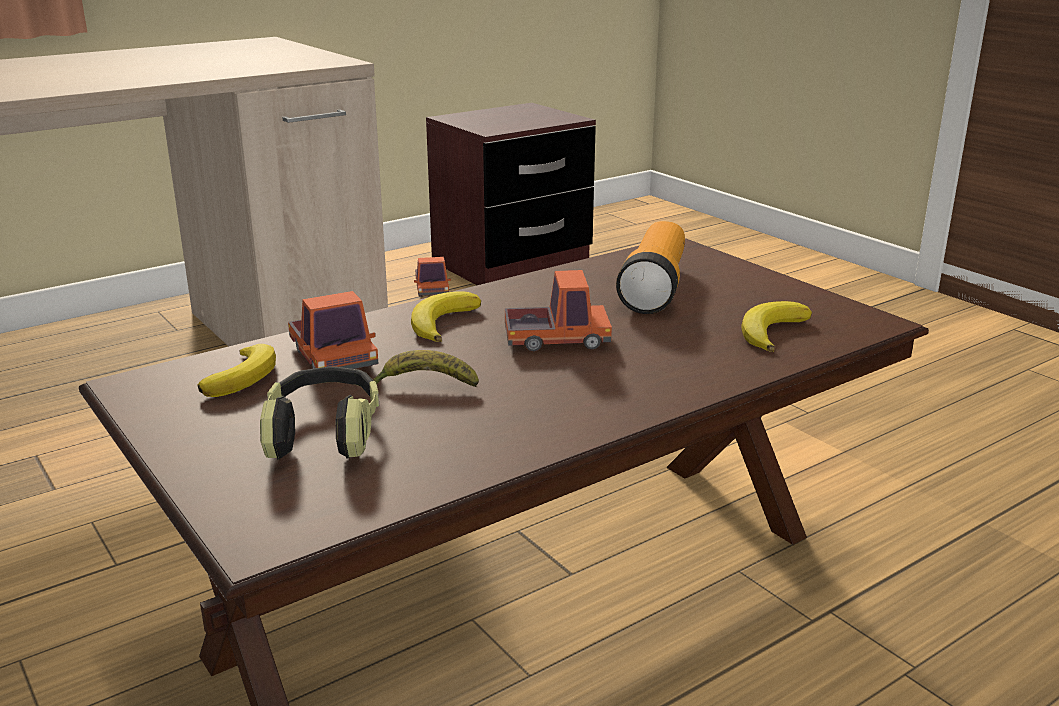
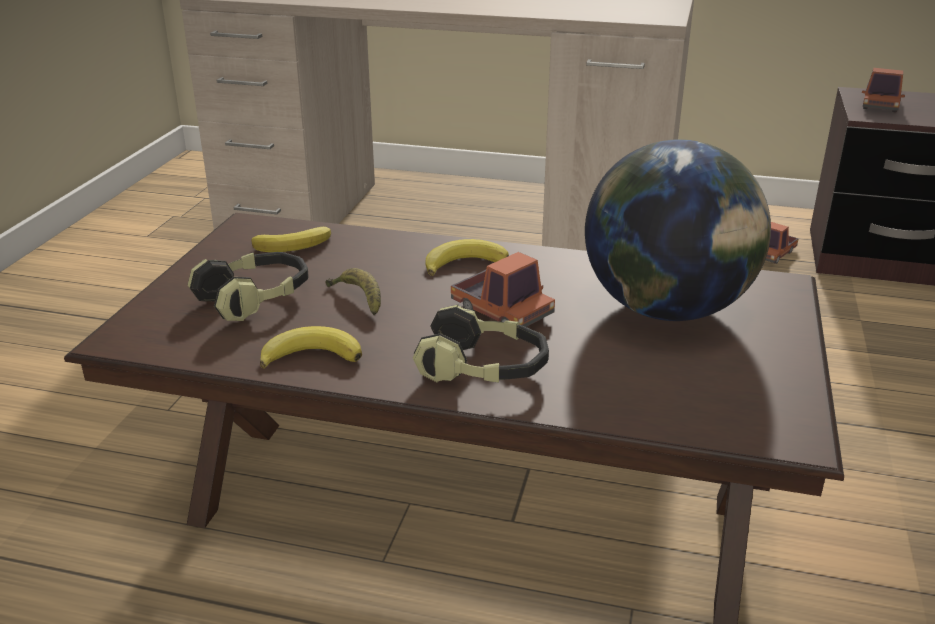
camera: 50 degrees right, 5 degrees up
(333, 357) = (357, 256): toy truck -> toy truck (880, 105)
(640, 379) = (484, 369): none -> headphones
(654, 288) = (667, 309): flashlight -> globe
(771, 331) = (671, 392): banana -> banana (311, 355)

